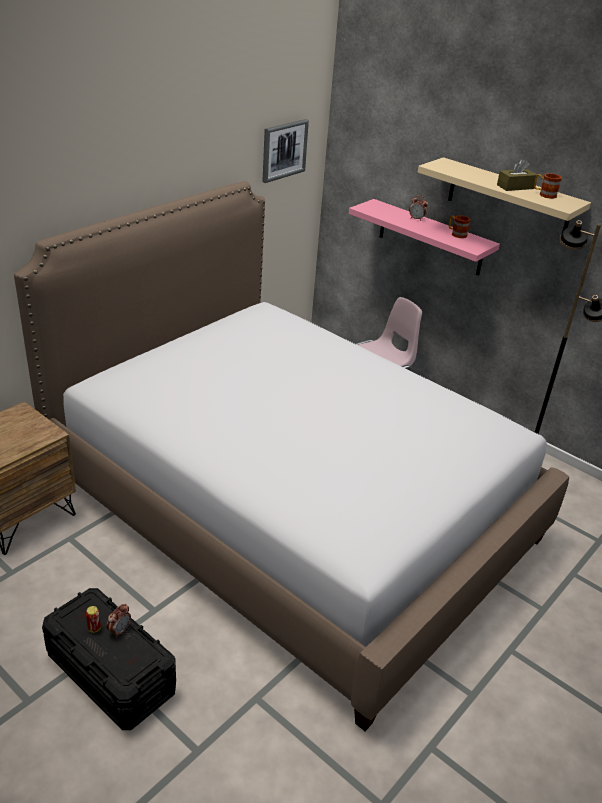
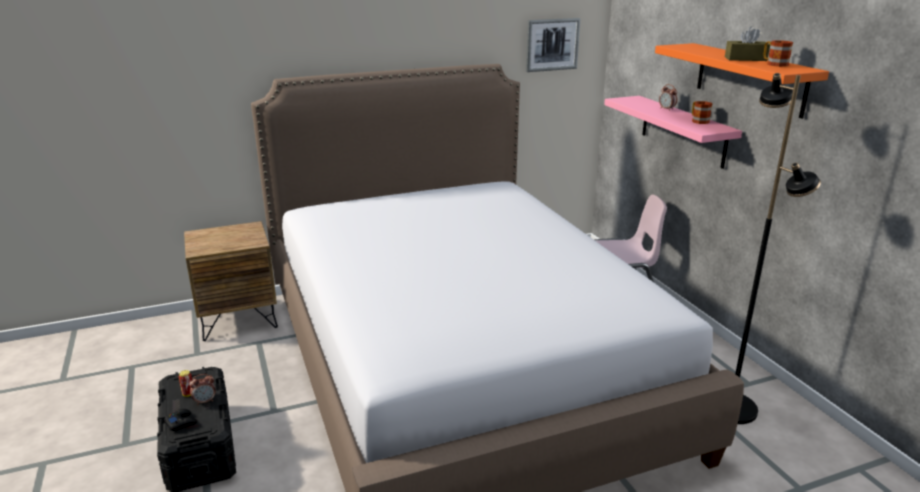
camera: 30 degrees right, 10 degrees down
(118, 661) = (181, 423): none -> black game controller
(508, 198) = (750, 79): beige shelf -> orange shelf

